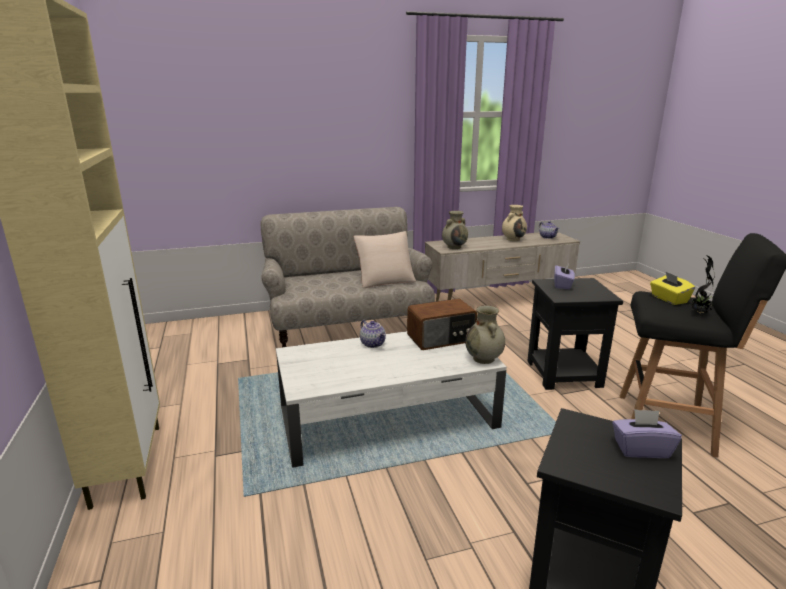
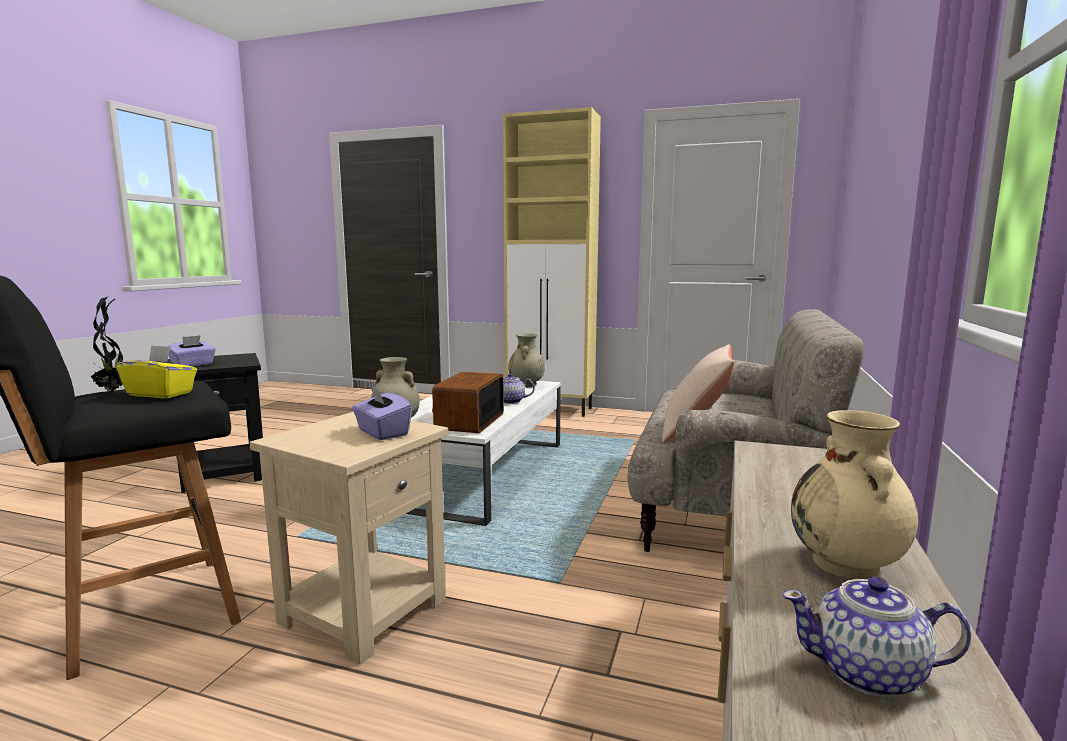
camera: 125 degrees right, 10 degrees down
(454, 247) = (781, 461): beige vase -> beige vase (526, 385)
(563, 374) = (364, 610): black side table -> beige side table

